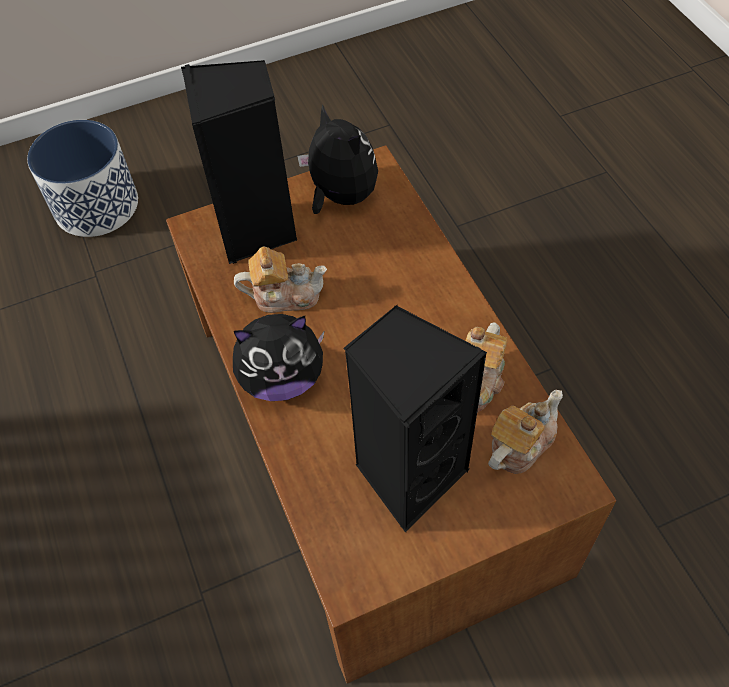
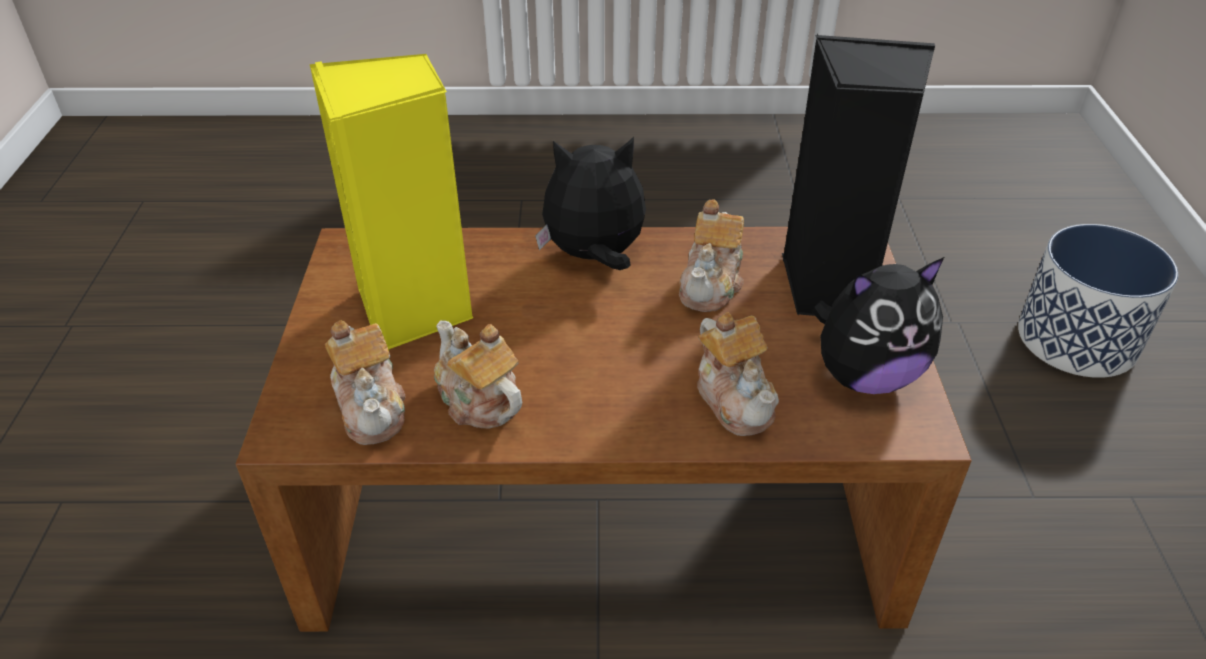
camera: 110 degrees right, 15 degrees down
(282, 379) = (594, 257): plush toy -> plush toy turned 75 degrees clockwise
(396, 250) = (735, 399): none -> teapot
(408, 473) = (415, 311): black speaker -> yellow speaker

